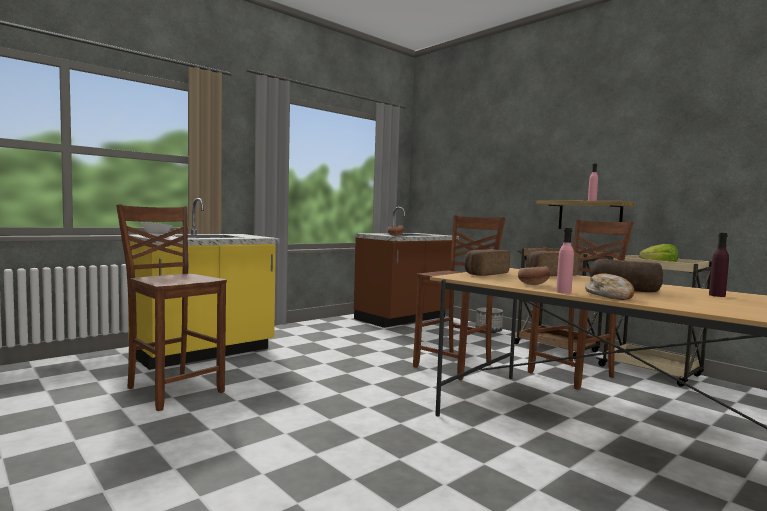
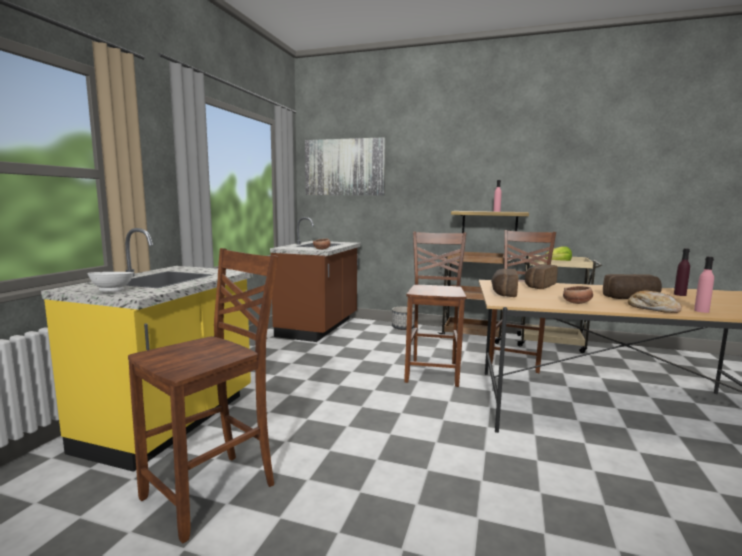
camera: 30 degrees left, 5 degrees up
(173, 390) = (213, 492): brown chair -> brown chair turned 120 degrees clockwise
(449, 158) = (344, 167): none -> picture
(563, 292) = (621, 309): pink bottle -> pink bottle (701, 311)

